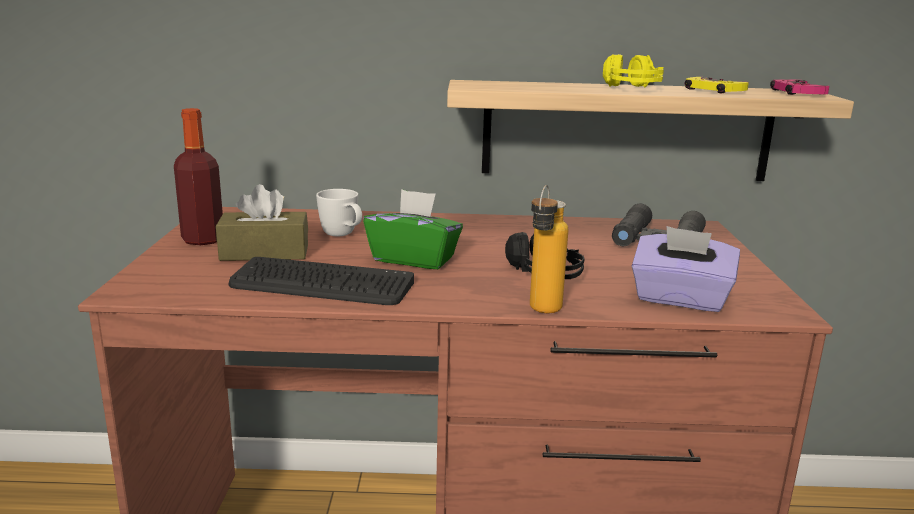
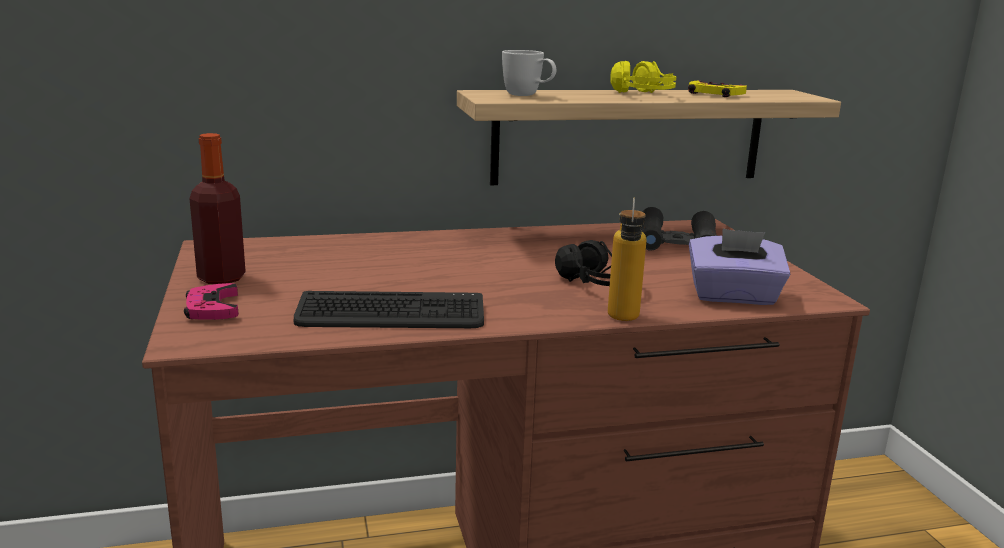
camera: 15 degrees left, 0 degrees up
(264, 252) = (302, 286): brown tissue box -> none
(343, 235) = (371, 261): white mug -> white mug (528, 96)
(414, 259) = (463, 279): green tissue box -> none
(796, 92) = (785, 94): pink game controller -> pink game controller (212, 308)

